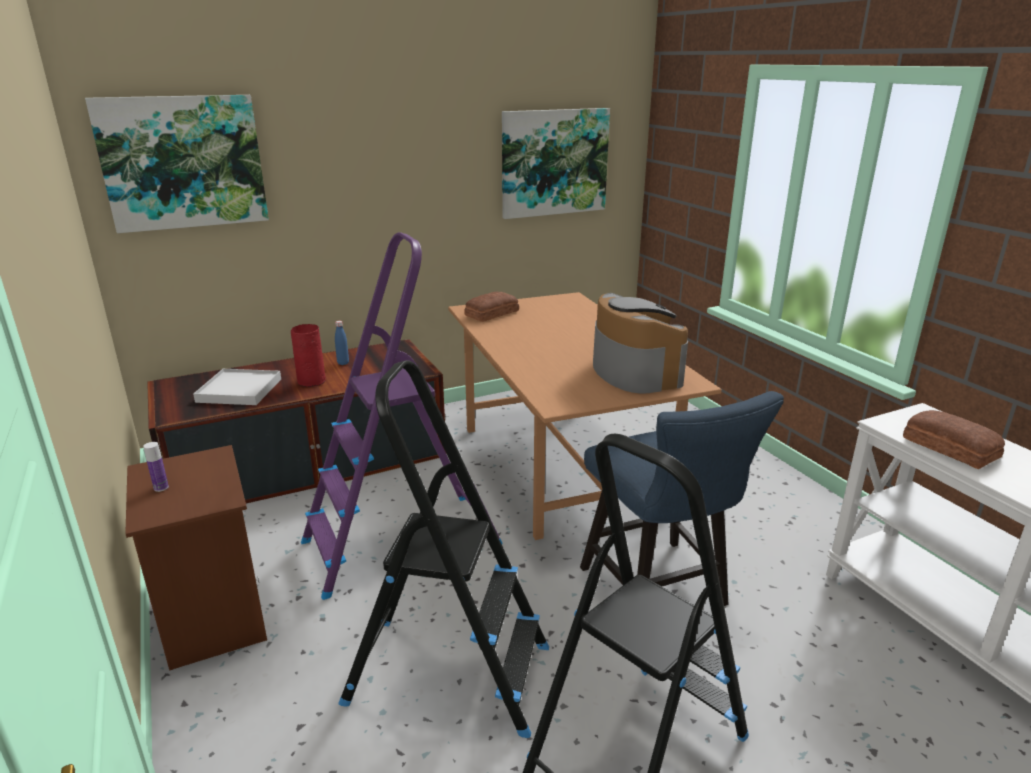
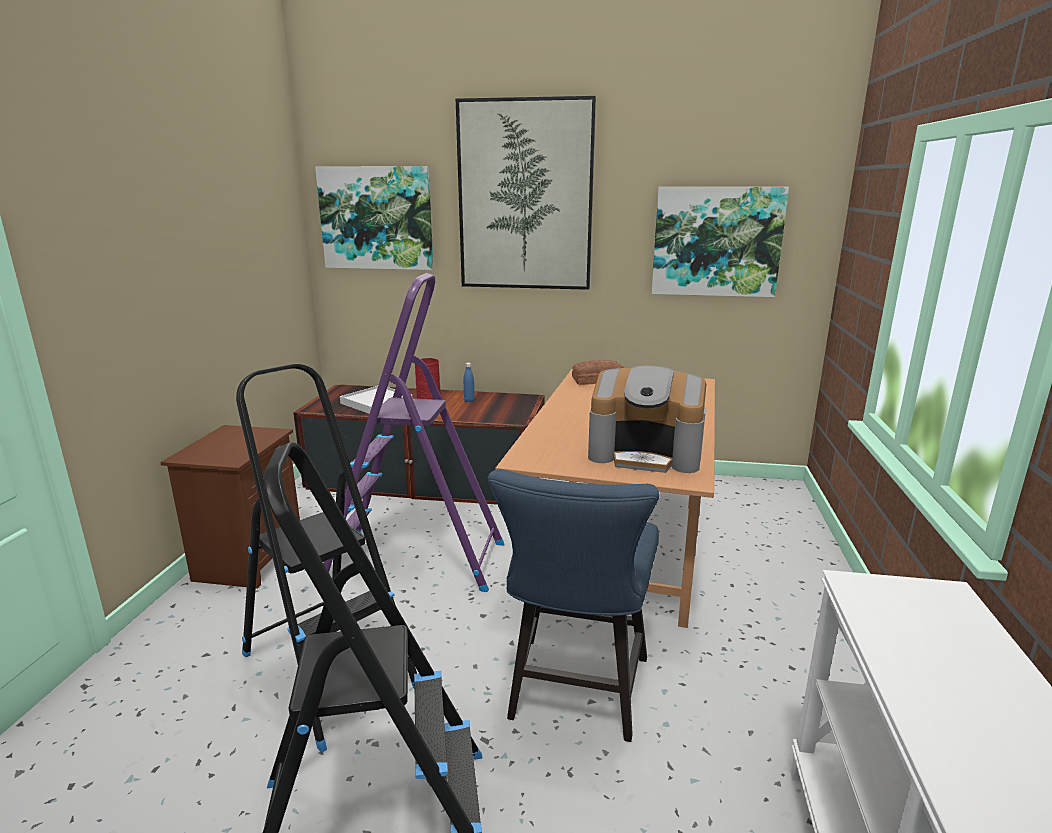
camera: 35 degrees right, 5 degrees down
(161, 487) = (217, 442): bottle -> none
(369, 127) = (525, 196): none -> picture
(634, 371) = (646, 453): coffee machine -> coffee machine turned 90 degrees clockwise
(950, 447) = (911, 641): bread -> none

